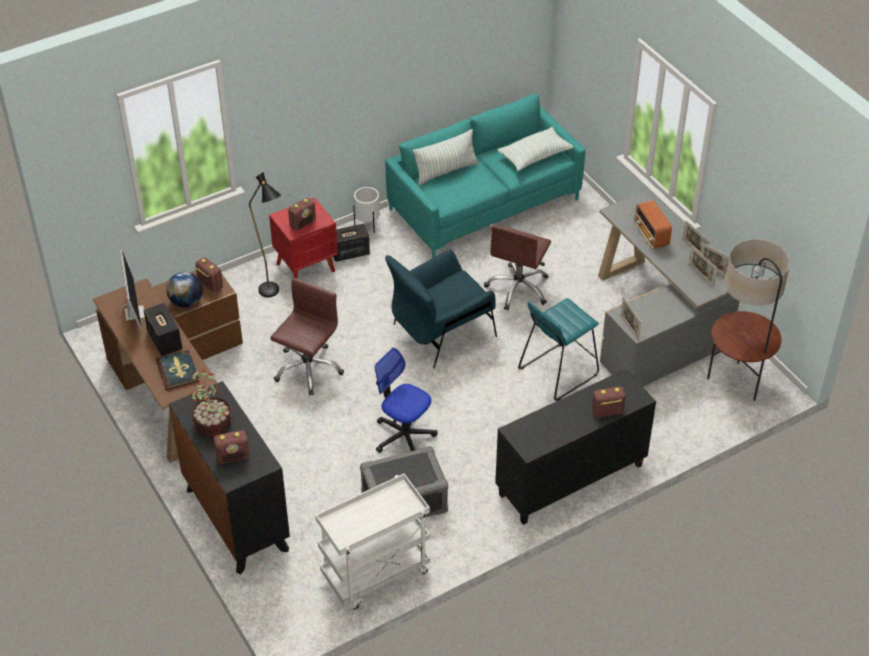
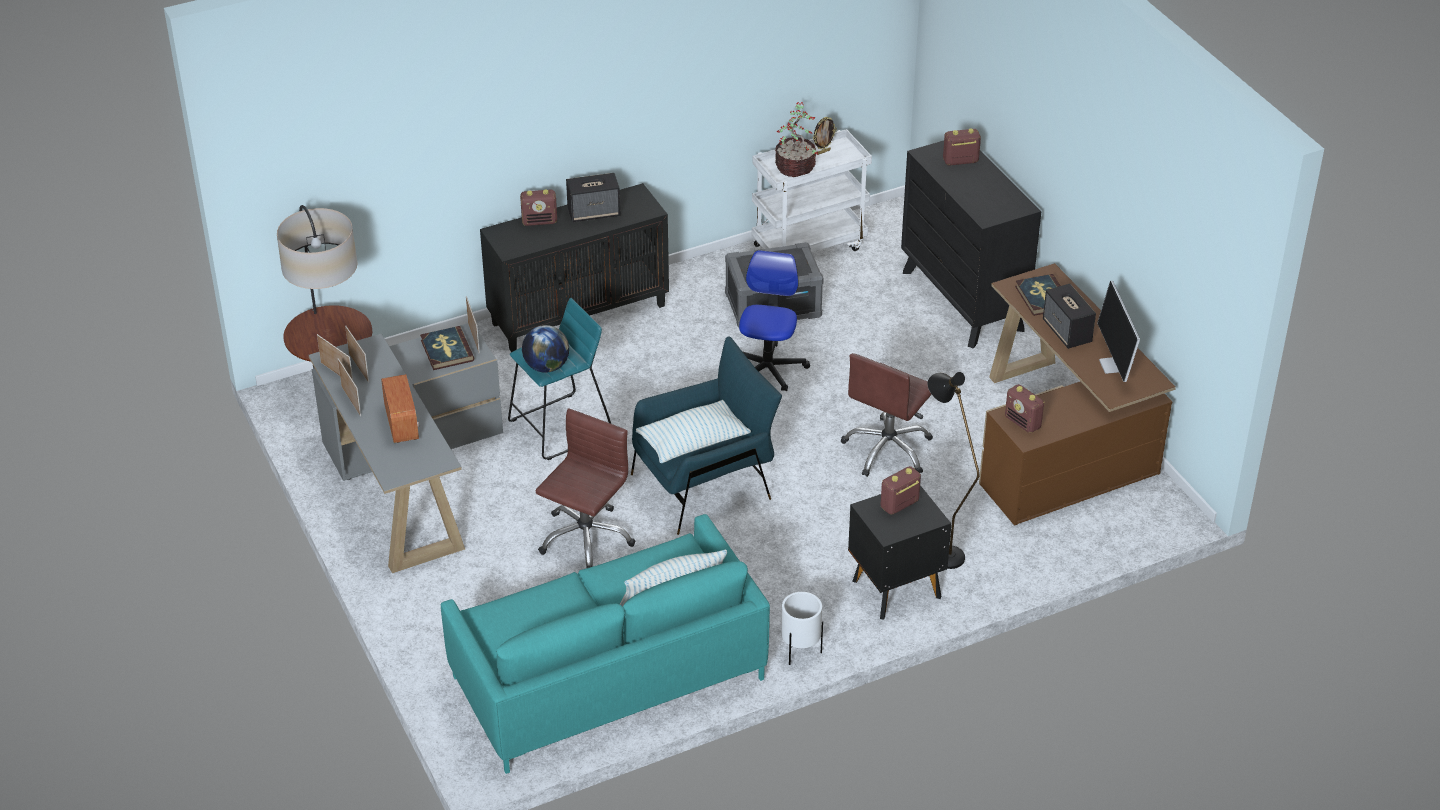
camera: 175 degrees left, 5 degrees down
(186, 302) = (1051, 402): globe -> globe (546, 367)
(212, 424) = (987, 190): potted plant -> potted plant (796, 167)
(307, 268) = (894, 588): red nightstand -> black nightstand
(349, 253) = (830, 608): speaker -> speaker (594, 212)
(362, 530) = (823, 152): none -> picture frame
(404, 435) = (767, 368): office chair -> office chair turned 120 degrees counterclockwise
(535, 156) = (522, 617): pillow -> pillow (693, 442)
(646, 316) = (446, 350): none -> book

